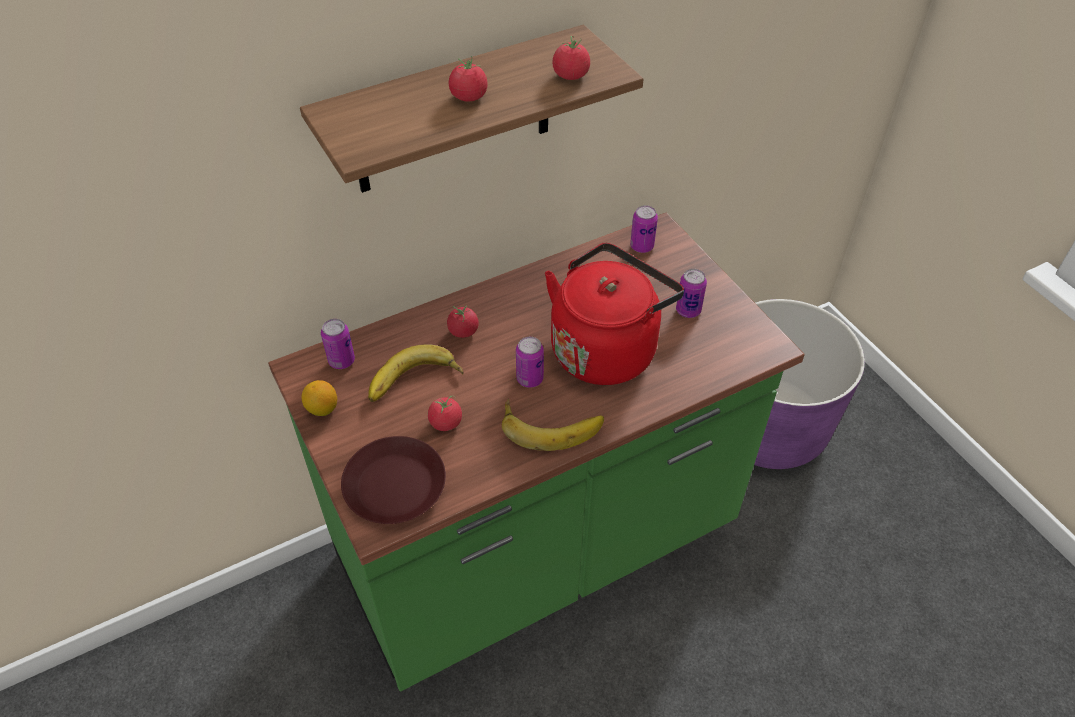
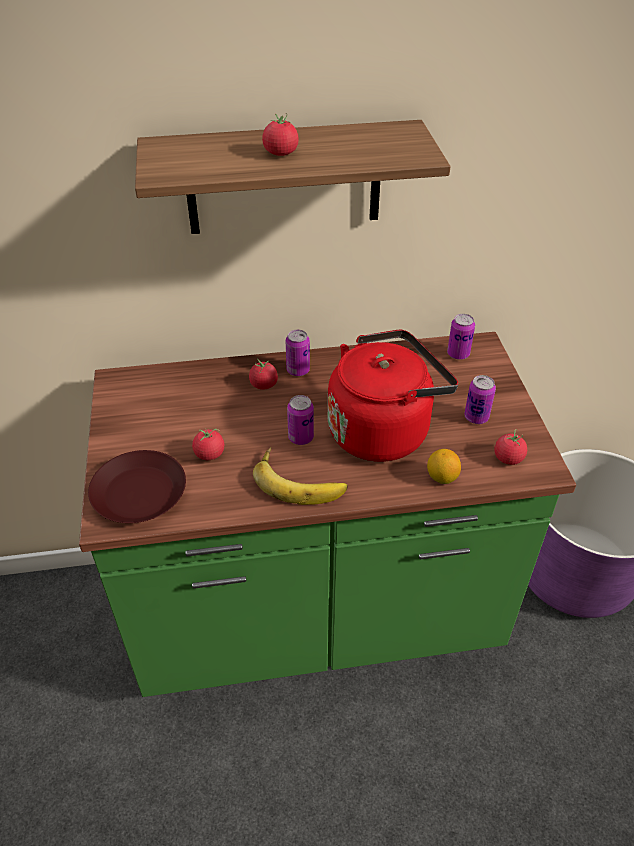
camera: 20 degrees right, 5 degrees down
(322, 409) = (116, 416): lemon -> lemon (442, 477)
(341, 361) = (151, 383): can -> can (298, 370)
(415, 383) = (201, 415): banana -> none
(570, 75) = (382, 153): tomato -> tomato (508, 458)

